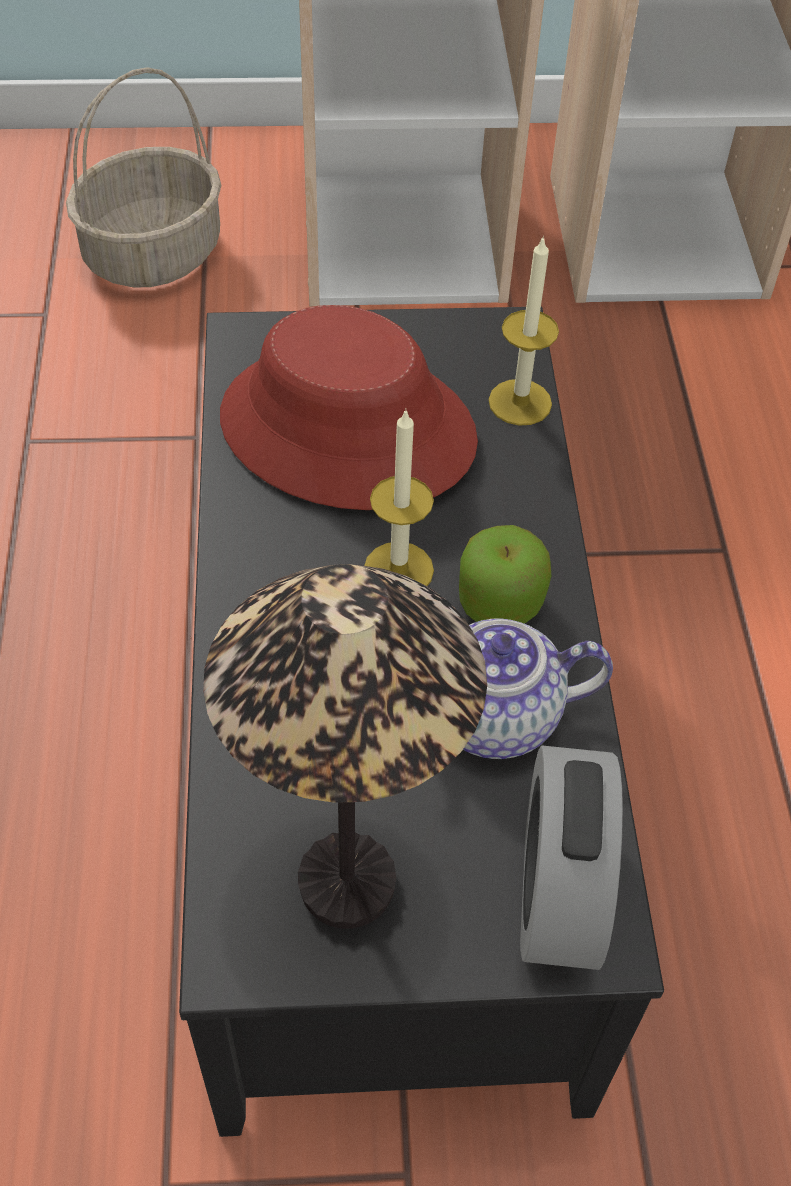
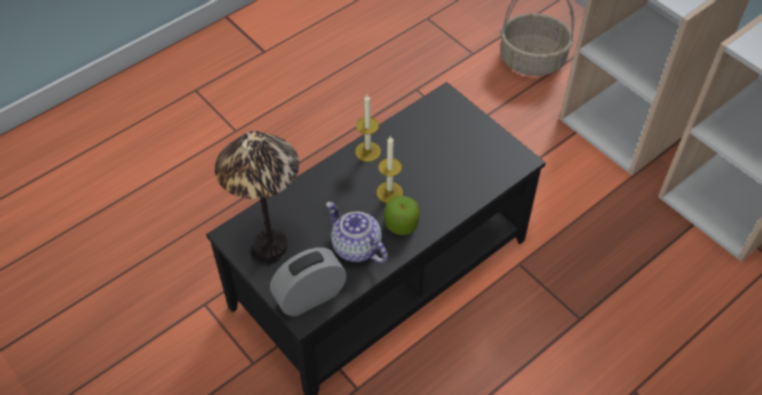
camera: 55 degrees right, 0 degrees up
(346, 430) = (432, 146): red hat -> none
(520, 402) = (492, 182): candle -> candle (368, 151)

